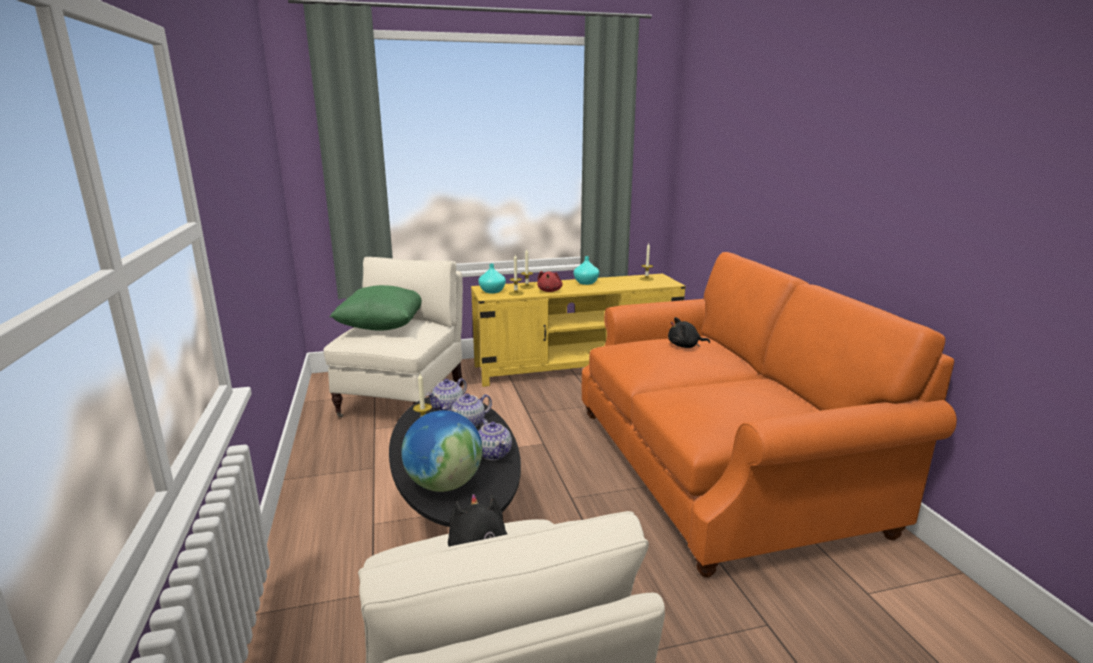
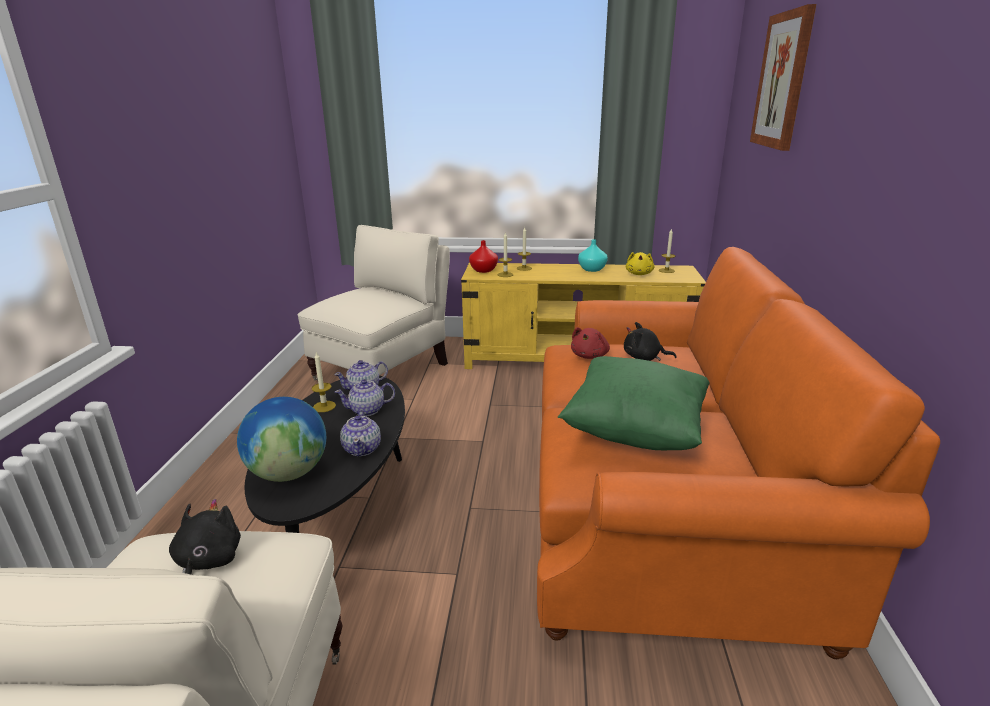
camera: 20 degrees right, 5 degrees up
(382, 326) = (357, 297): green pillow -> green pillow (635, 431)
(493, 291) = (484, 270): turquoise vase -> red vase
(549, 291) = (543, 275): red plush toy -> red plush toy (590, 356)
(627, 283) = (639, 274): none -> yellow plush toy
(742, 124) = (782, 81): none -> picture

